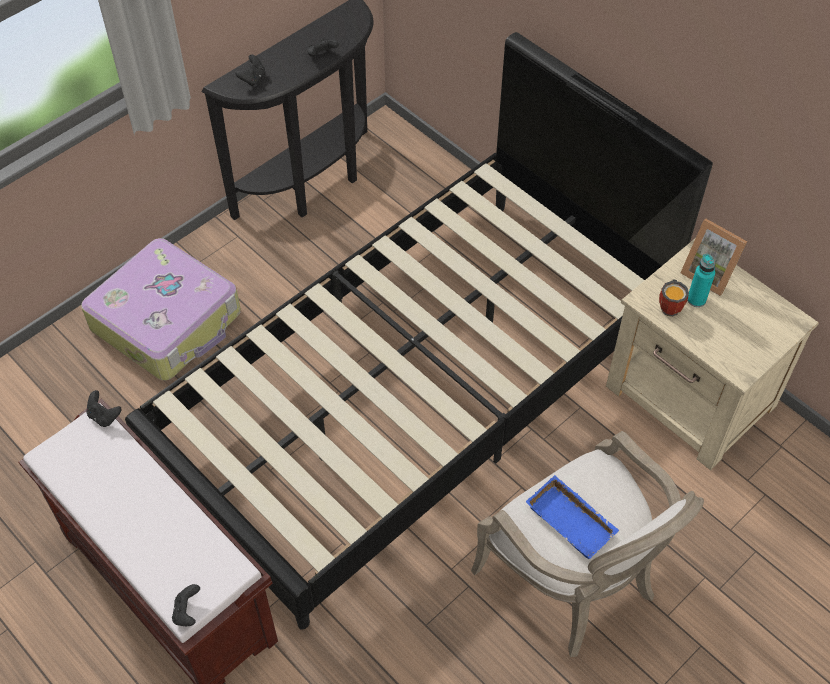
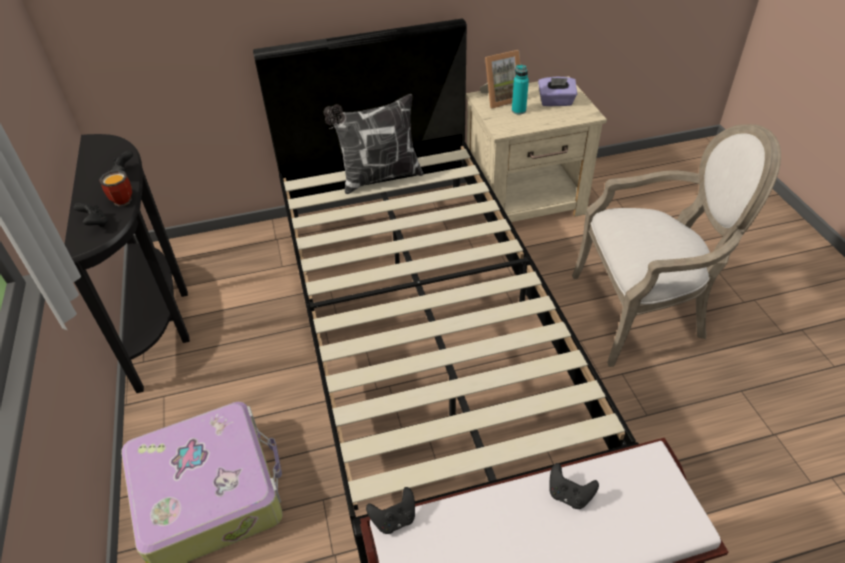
camera: 60 degrees left, 10 degrees down
(187, 612) = (693, 521): black game controller -> black game controller (569, 495)
(546, 235) = (378, 177): none -> pillow
(573, 520) = (658, 242): blue tray -> none
(671, 306) = (517, 121): mug -> mug (121, 198)
(743, 329) = (556, 102): none -> purple tissue box

